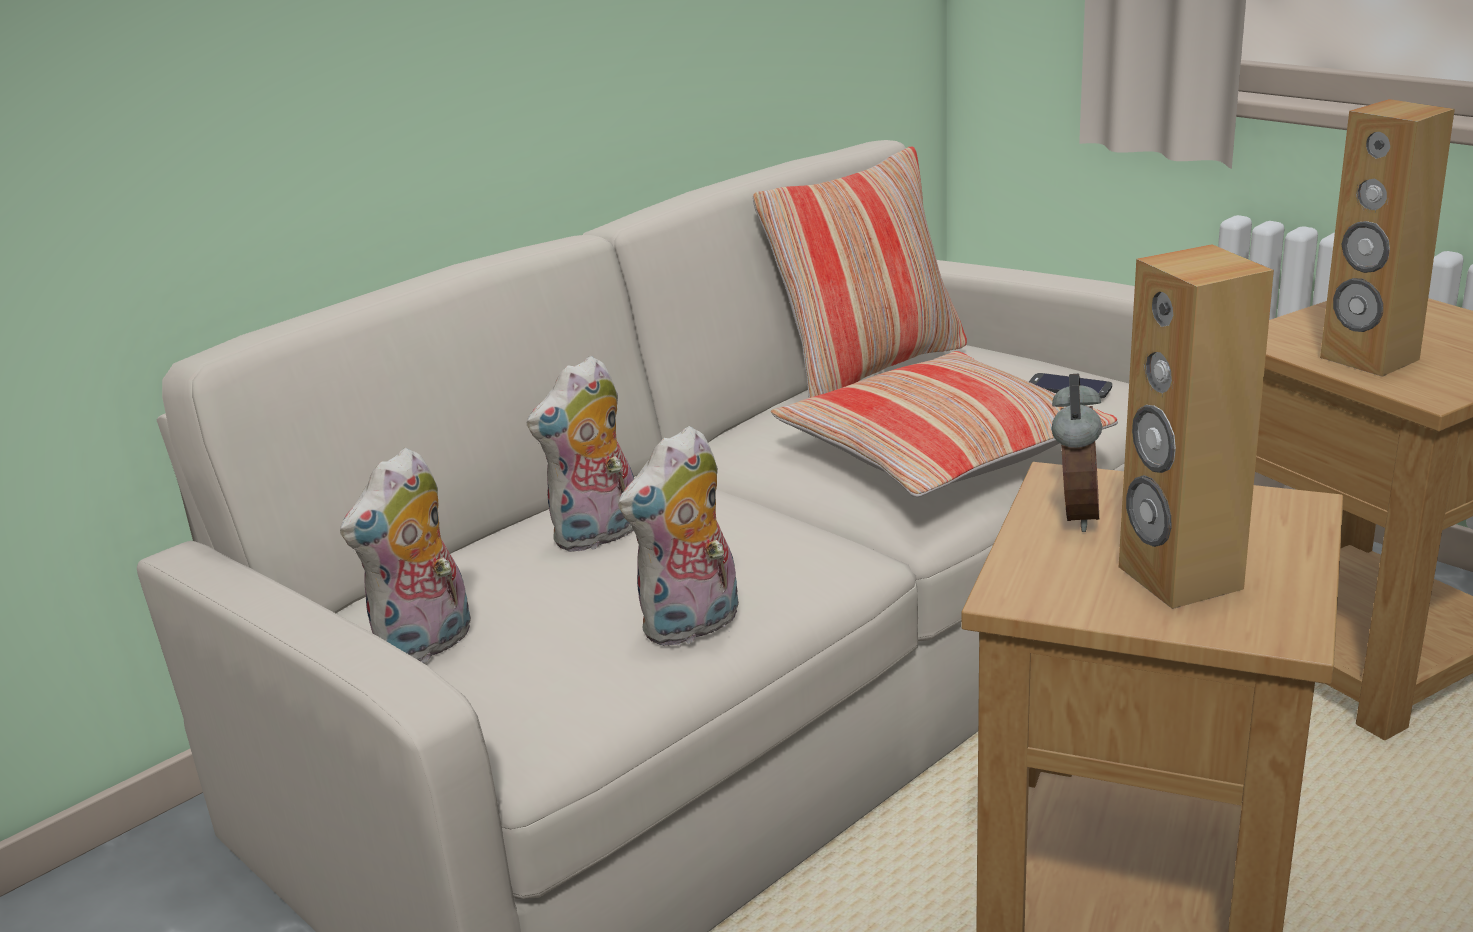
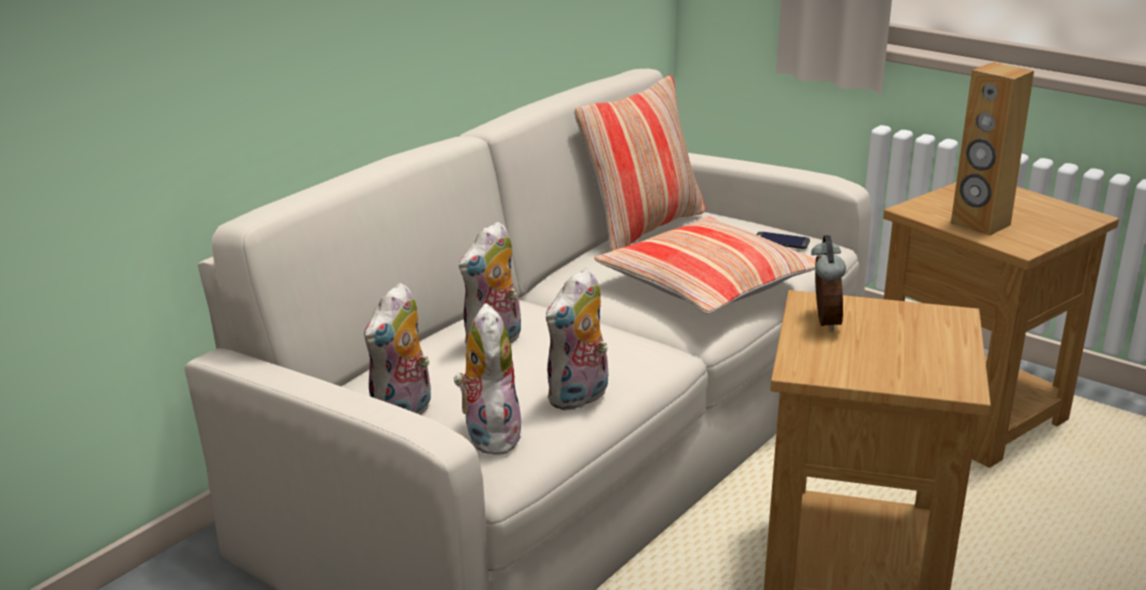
camera: 10 degrees left, 0 degrees up
(537, 682) = (488, 434): none -> plush toy
(1178, 578) = (894, 358): brown speaker -> none

